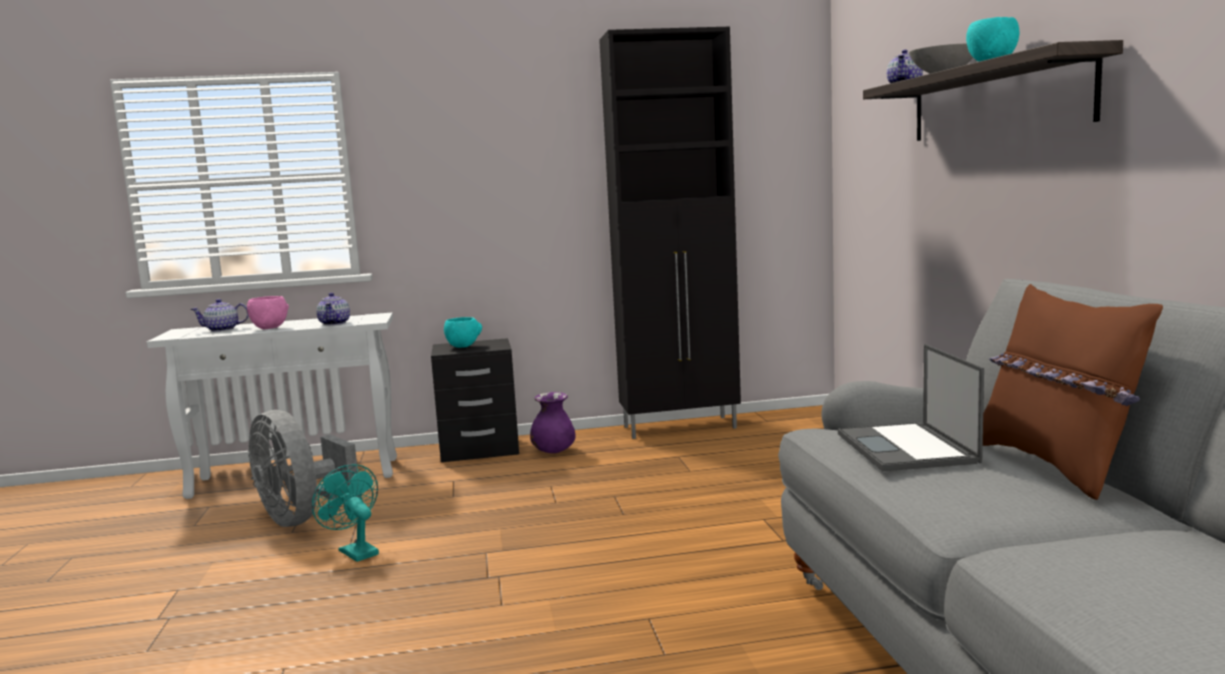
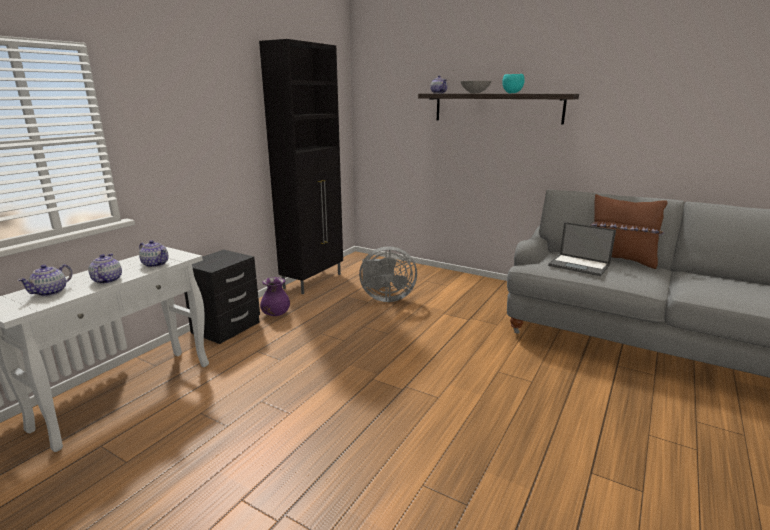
camera: 50 degrees left, 10 degrees up
(270, 328) = (107, 280): pink bowl -> teapot
(302, 518) = (210, 415): grey fan -> grey fan (385, 298)
(354, 551) = (302, 414): turquoise fan -> none
(463, 347) = (215, 261): turquoise bowl -> none

